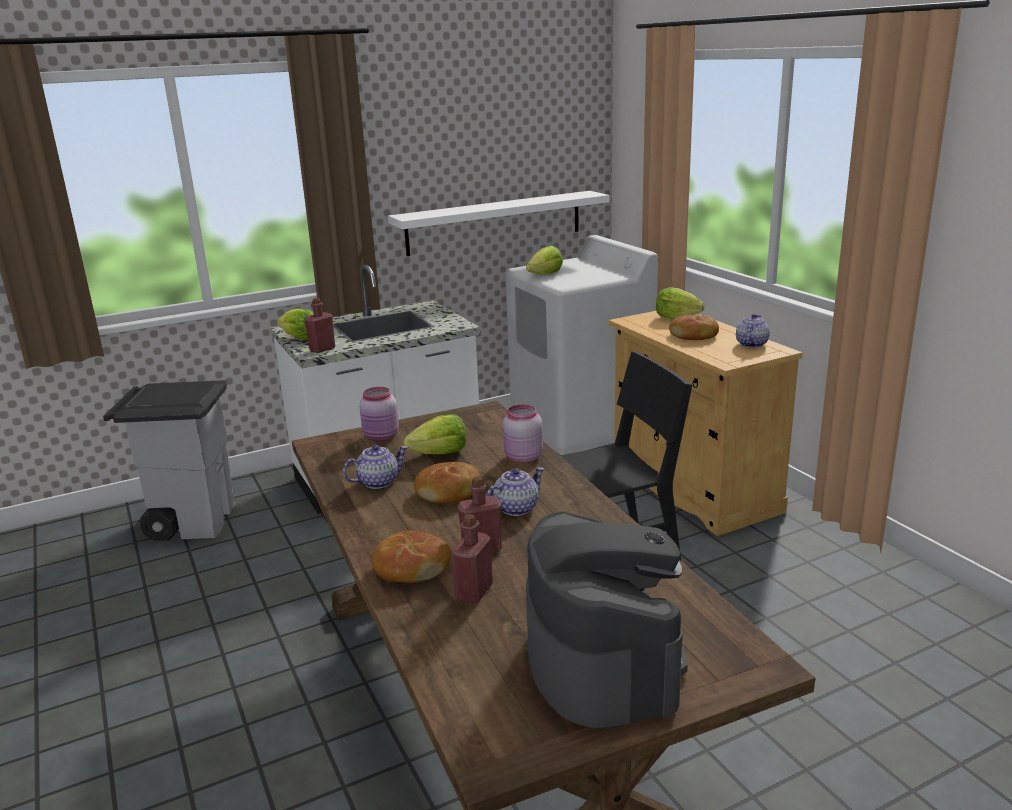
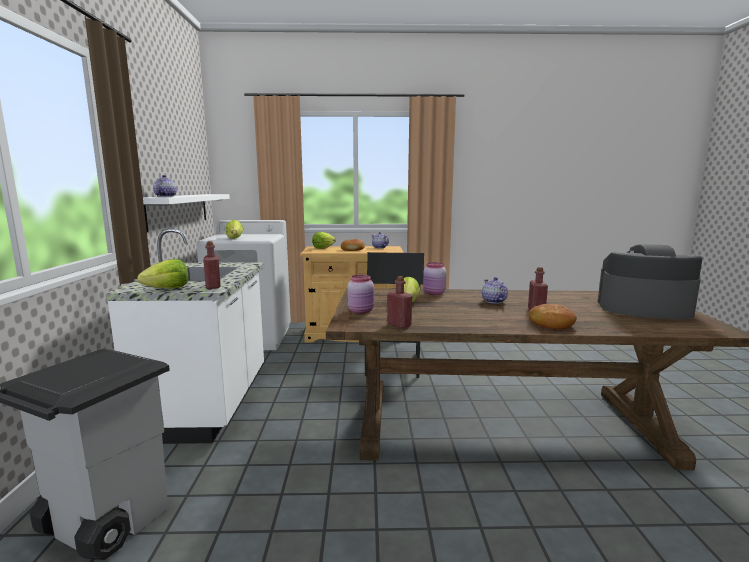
camera: 65 degrees left, 10 degrees down
(378, 482) = (431, 318): teapot -> teapot (165, 196)
(449, 492) = (463, 308): bread -> none
(474, 592) = (581, 317): red bottle -> red bottle (399, 325)

